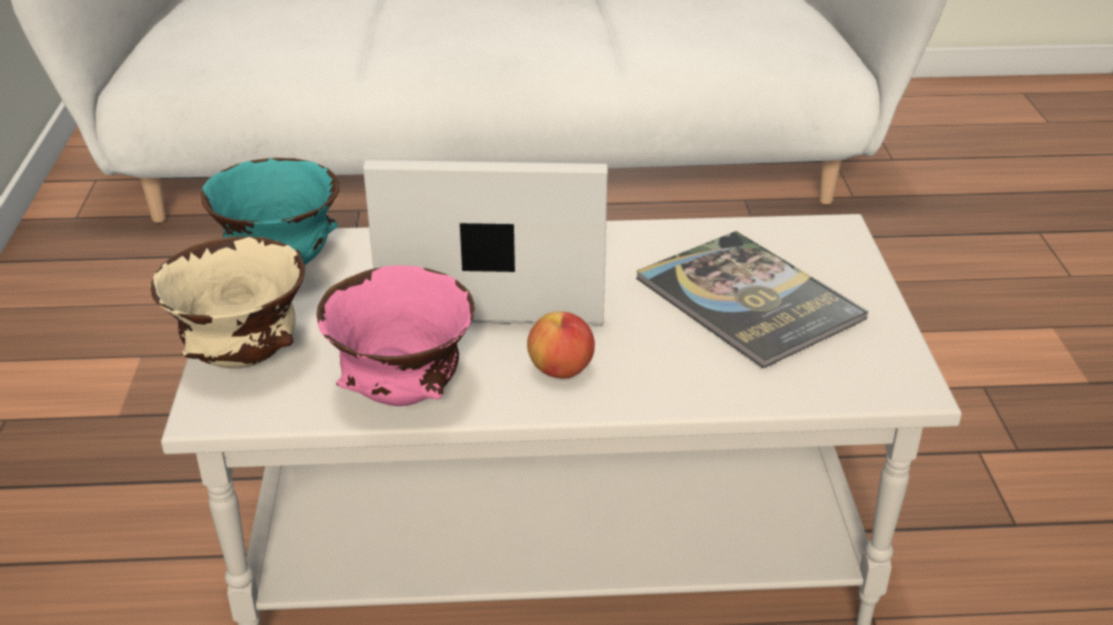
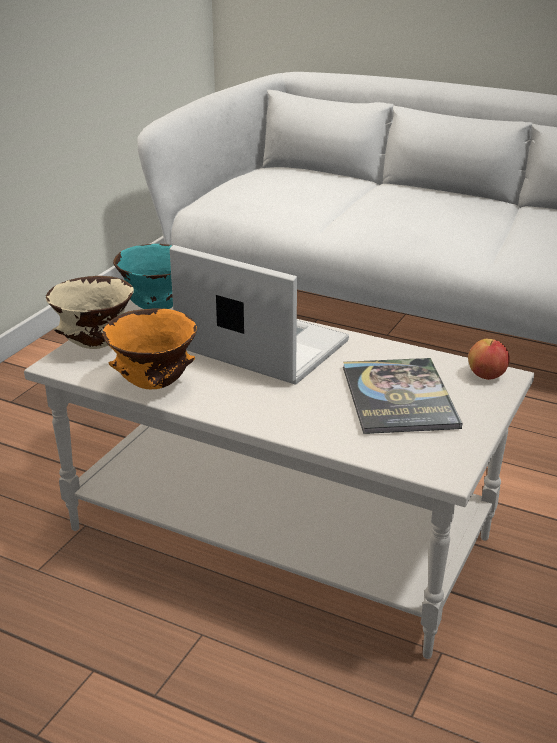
camera: 30 degrees right, 5 degrees down
(405, 394) = (154, 385): pink bowl -> orange bowl
(561, 370) = (247, 399): apple -> apple (486, 376)

